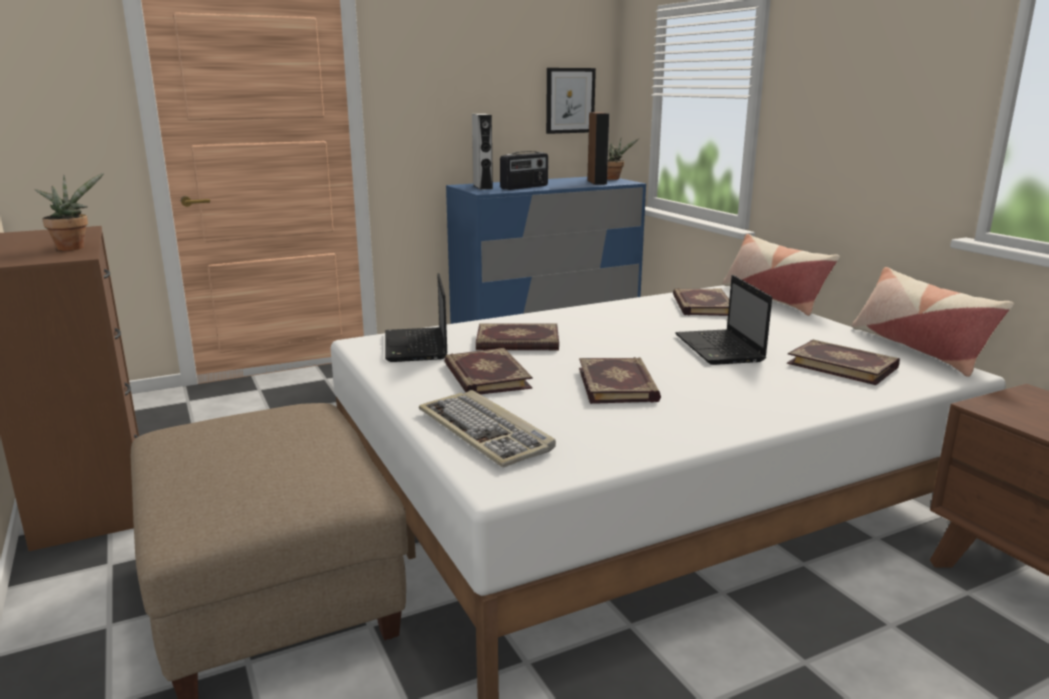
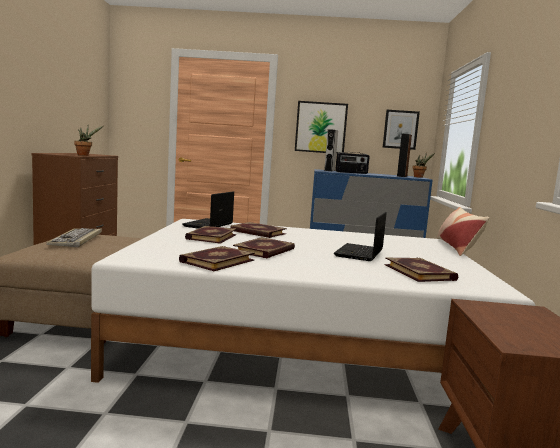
camera: 30 degrees right, 10 degrees down
(446, 108) = (321, 127): none -> picture
(486, 432) = (161, 248): keyboard -> keyboard (77, 240)
(701, 305) = (398, 241): book -> book (217, 261)
(918, 348) = (500, 279): pillow -> none

